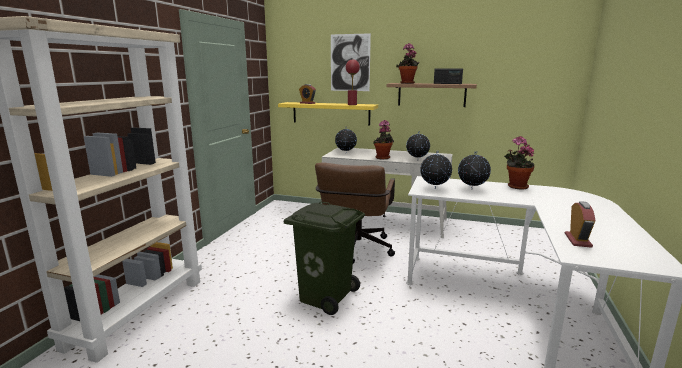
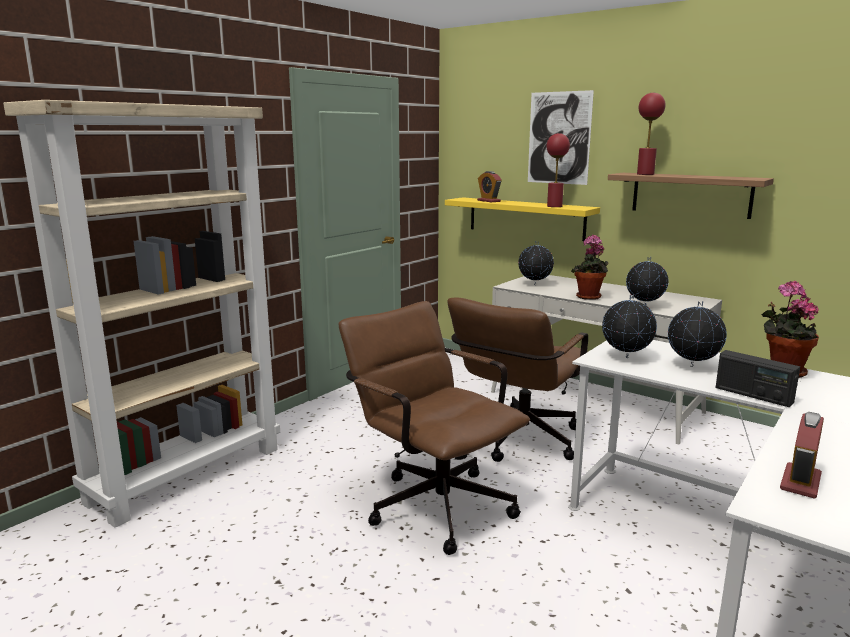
camera: 20 degrees right, 0 degrees up
(325, 296) = (432, 502): green trash can -> brown office chair
(407, 83) = (645, 174): potted plant -> red table lamp
(447, 83) = (715, 177): radio -> radio (753, 395)

